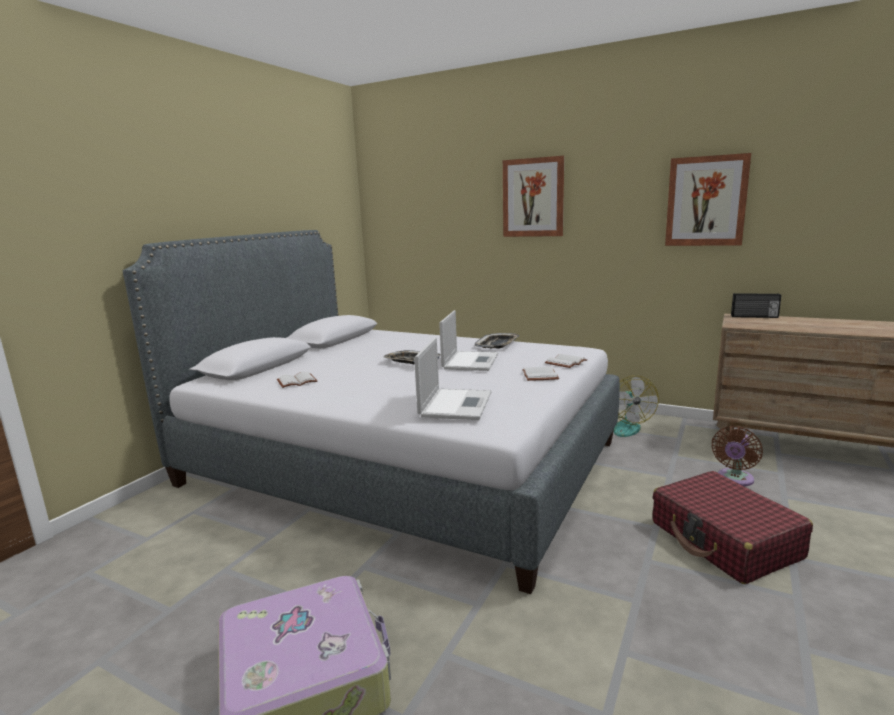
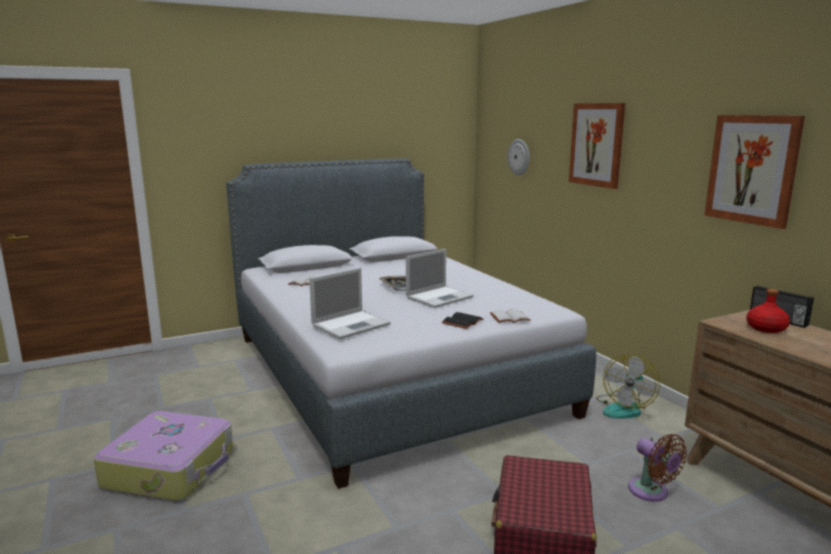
camera: 35 degrees right, 0 degrees up
(430, 220) = (519, 157): none -> wall clock
(497, 344) = (496, 289): tray -> none
(541, 375) = (463, 322): white book -> black book
(734, 479) = (651, 492): brown fan -> brown fan turned 105 degrees counterclockwise
(765, 322) = (766, 328): none -> red bottle

